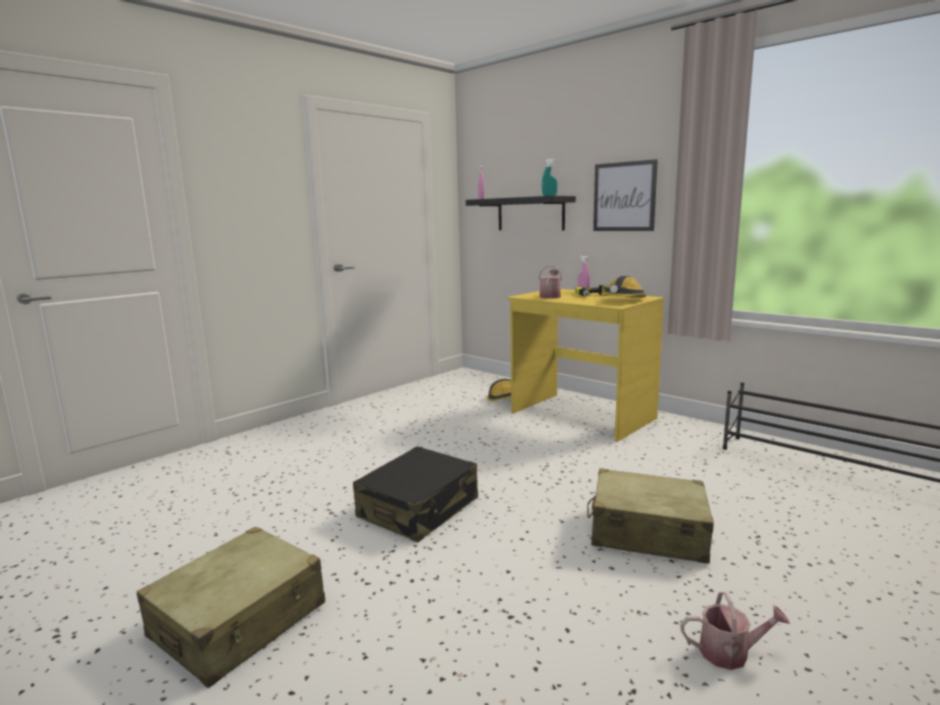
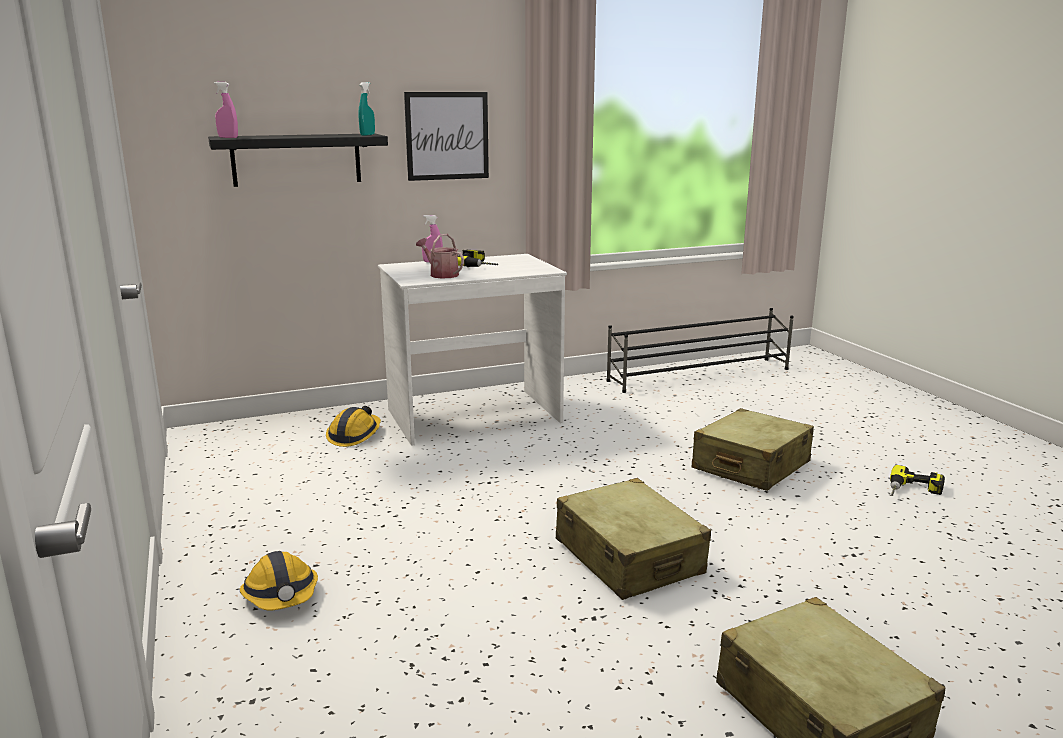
camera: 65 degrees left, 5 degrees up
(419, 508) = (628, 557): black suitcase -> beige suitcase
(581, 416) = (474, 417): yellow desk -> white desk
(622, 300) = (524, 264): hard hat -> hard hat (281, 595)
(730, 653) = (914, 491): watering can -> power drill

